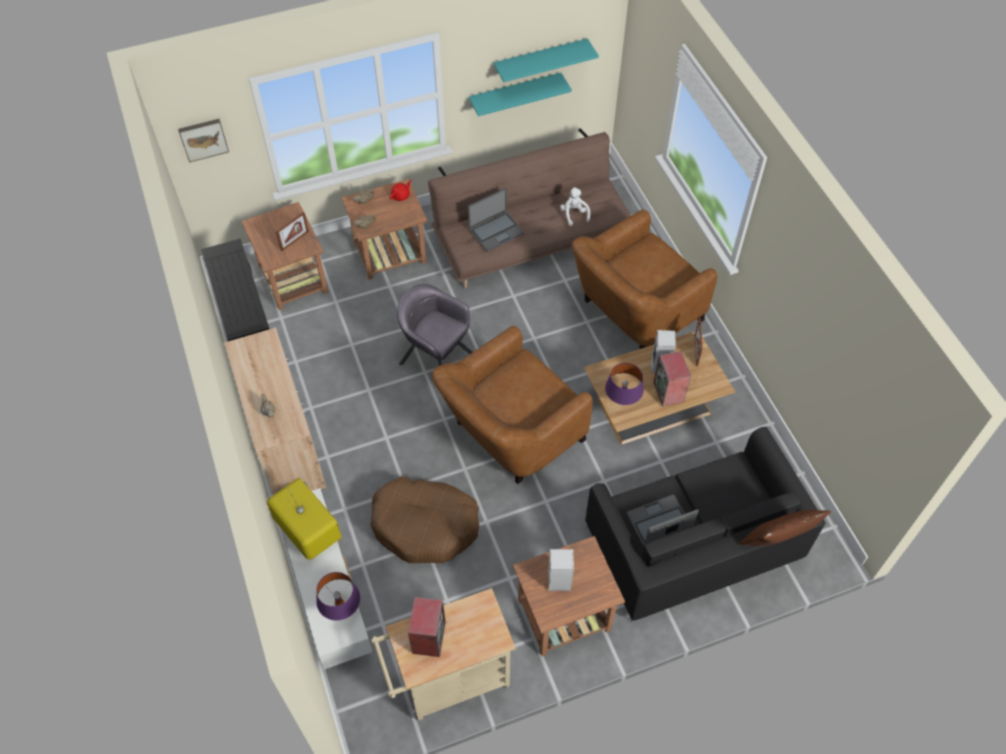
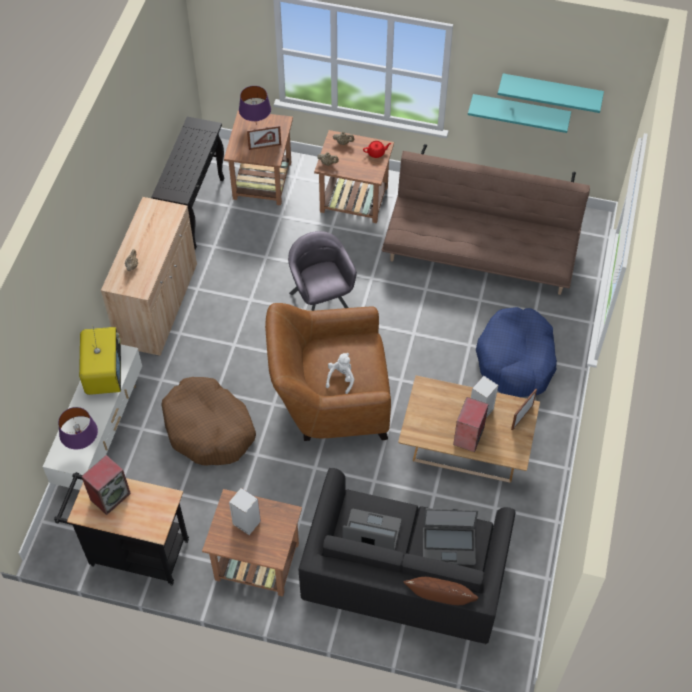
camera: 35 degrees right, 0 degrees up
(203, 139) = (225, 27): picture -> none
(447, 681) = (133, 552): beige cart -> black cart
(496, 231) = (439, 225): laptop -> laptop (448, 545)
(574, 214) = (518, 245): white plush toy -> white plush toy (341, 378)
(621, 402) = (422, 421): purple table lamp -> purple table lamp (256, 124)
(633, 312) = (516, 360): brown armchair -> blue dog bed

